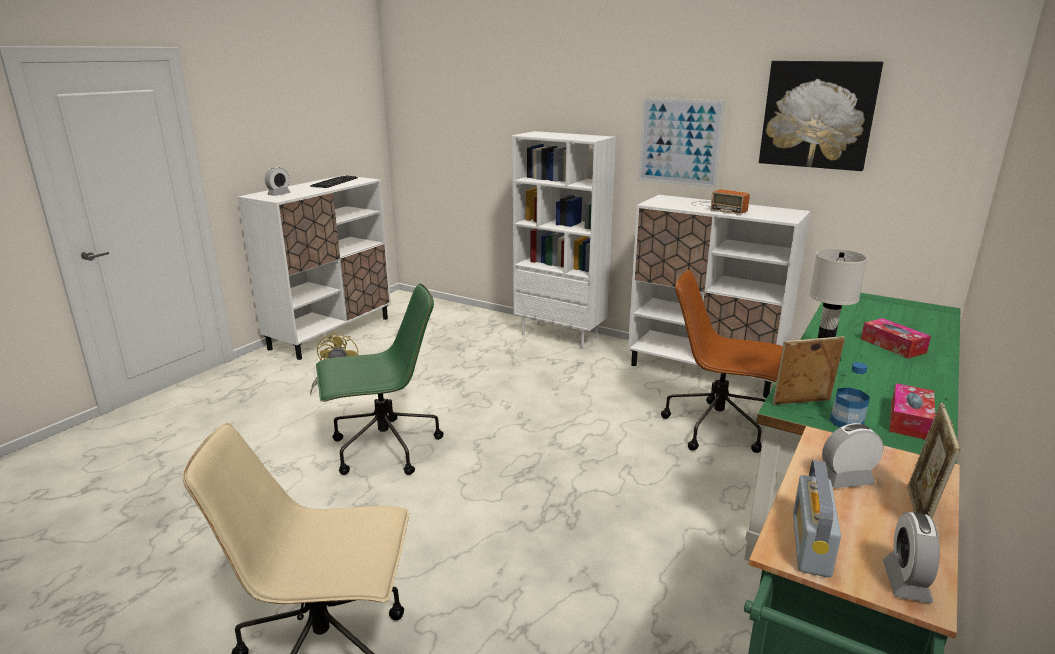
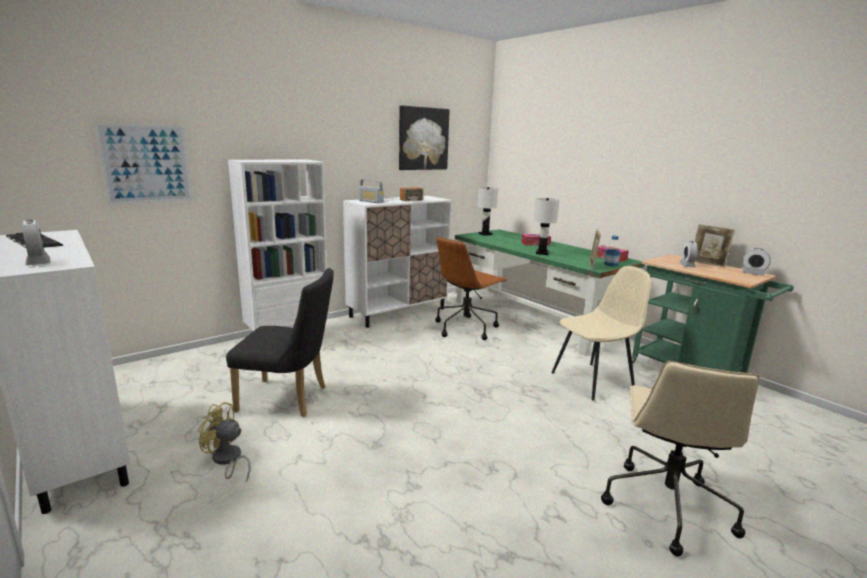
camera: 70 degrees left, 5 degrees down
(383, 449) = (407, 447): green office chair -> none
(435, 374) = (289, 399): none -> black chair
(646, 574) = (593, 381): none -> beige chair
(679, 142) = (350, 160): picture -> picture (146, 164)
(811, 544) = (736, 277): radio -> radio (371, 201)
(885, 304) = (485, 234): none -> white table lamp

